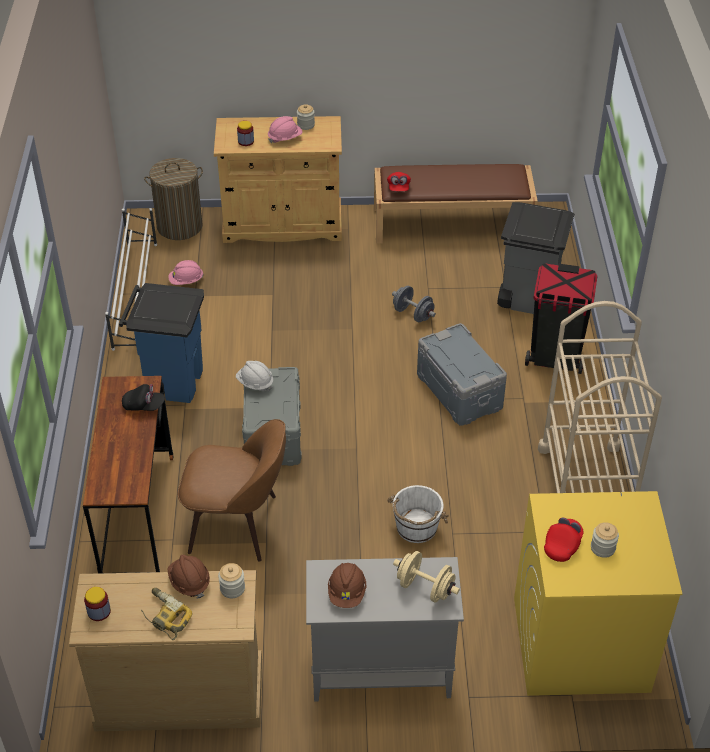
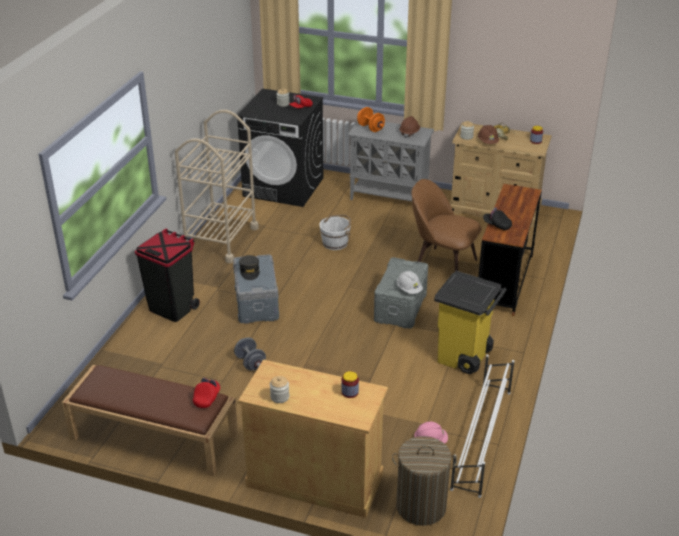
camera: 160 degrees left, 10 degrees down
(172, 381) = (464, 357): blue trash can -> yellow trash can
(285, 138) = (309, 386): pink hard hat -> none
(425, 588) = (370, 128): beige dumbbell -> orange dumbbell
(471, 359) = (249, 271): none -> grey cap
(527, 300) = (153, 352): grey trash can -> none
(579, 644) = (284, 187): yellow washing machine -> black washing machine

